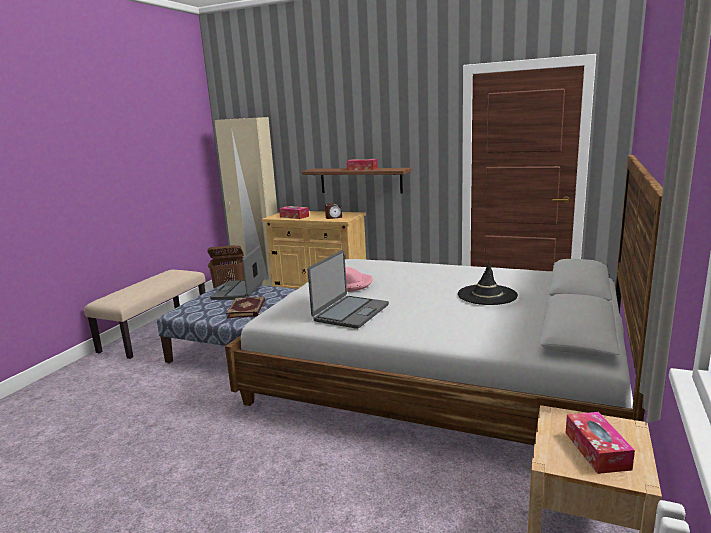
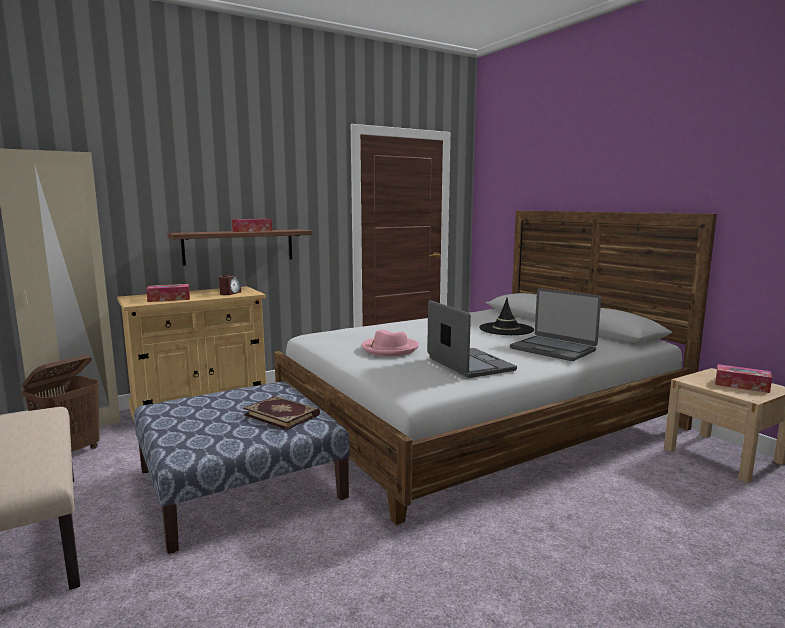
camera: 55 degrees left, 5 degrees down
(239, 291) = (204, 406): laptop -> laptop (553, 349)

